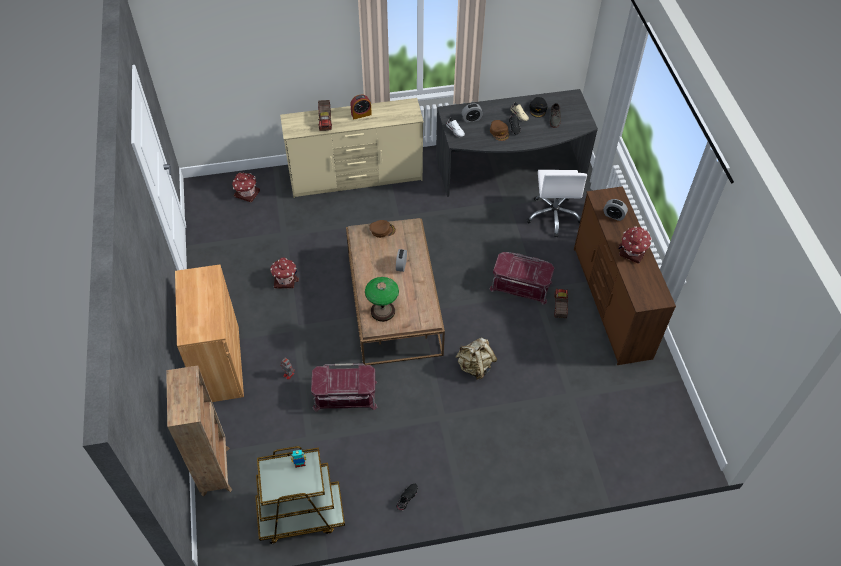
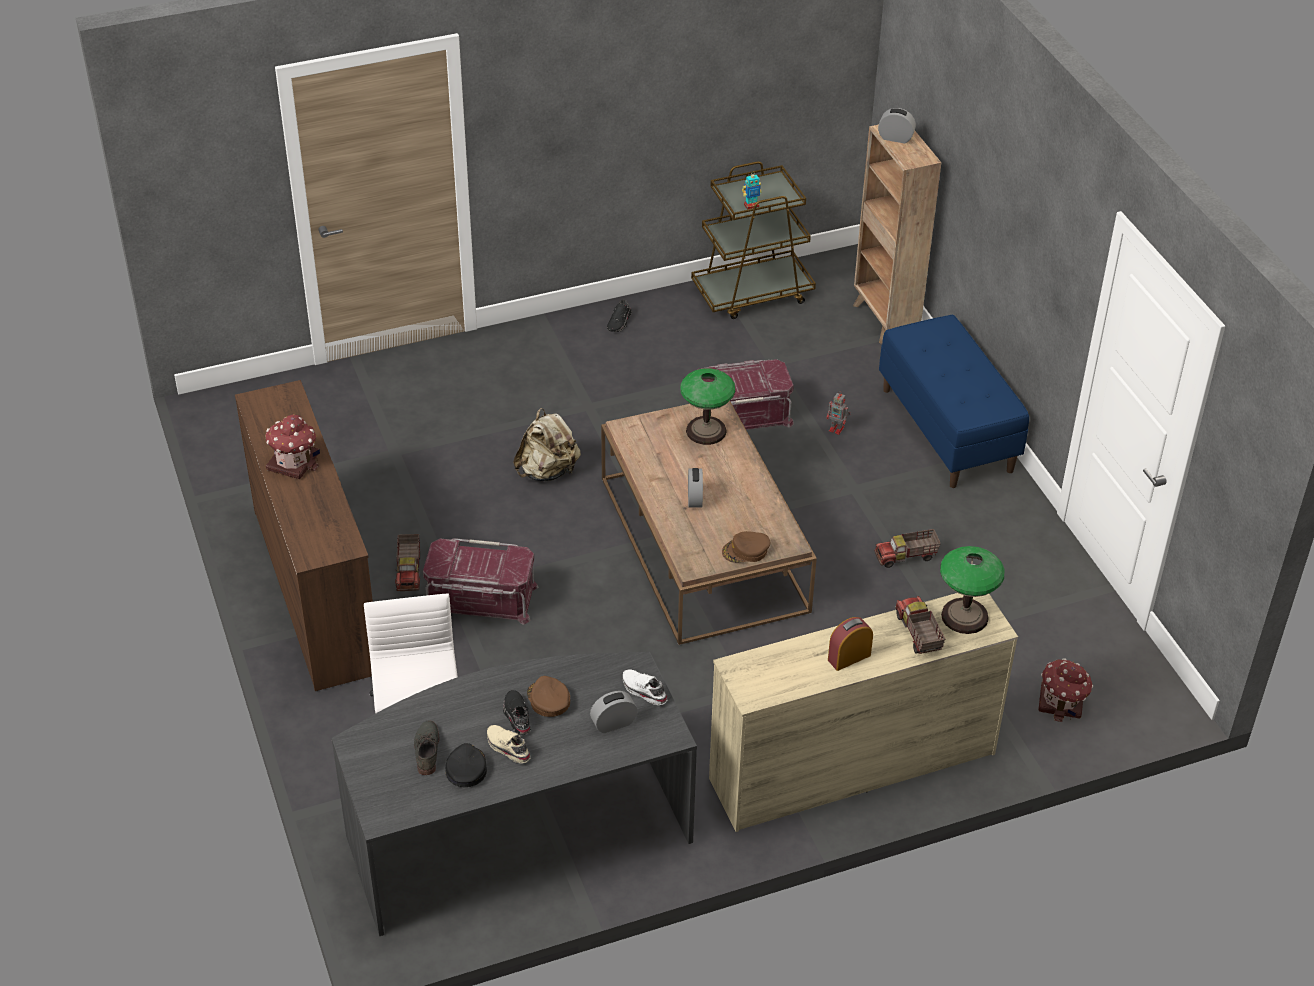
camera: 170 degrees right, 10 degrees down
(220, 364) = (948, 430): brown cabinet -> blue bench
(285, 279) = (906, 557): toy house -> toy truck
(300, 125) = (964, 616): none -> table lamp
(613, 215) = (320, 517): alarm clock -> alarm clock (895, 138)

